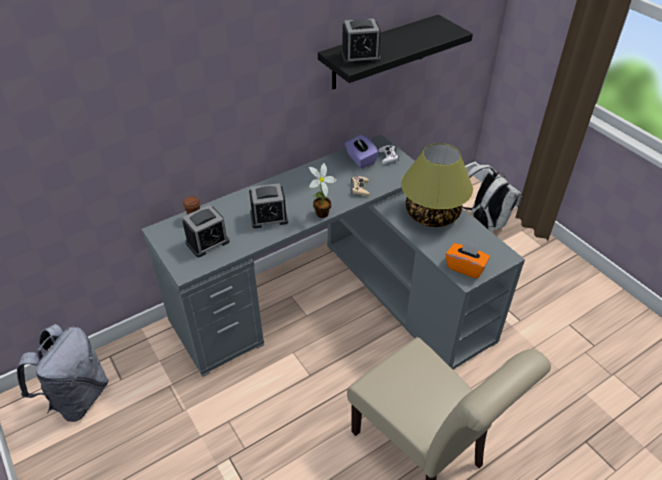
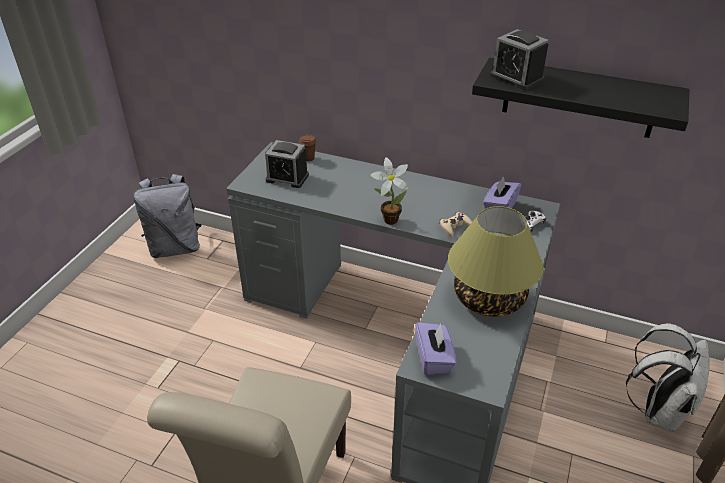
camera: 55 degrees right, 5 degrees down
(269, 217) = (351, 193): alarm clock -> none
(465, 267) = (434, 358): orange tissue box -> purple tissue box

